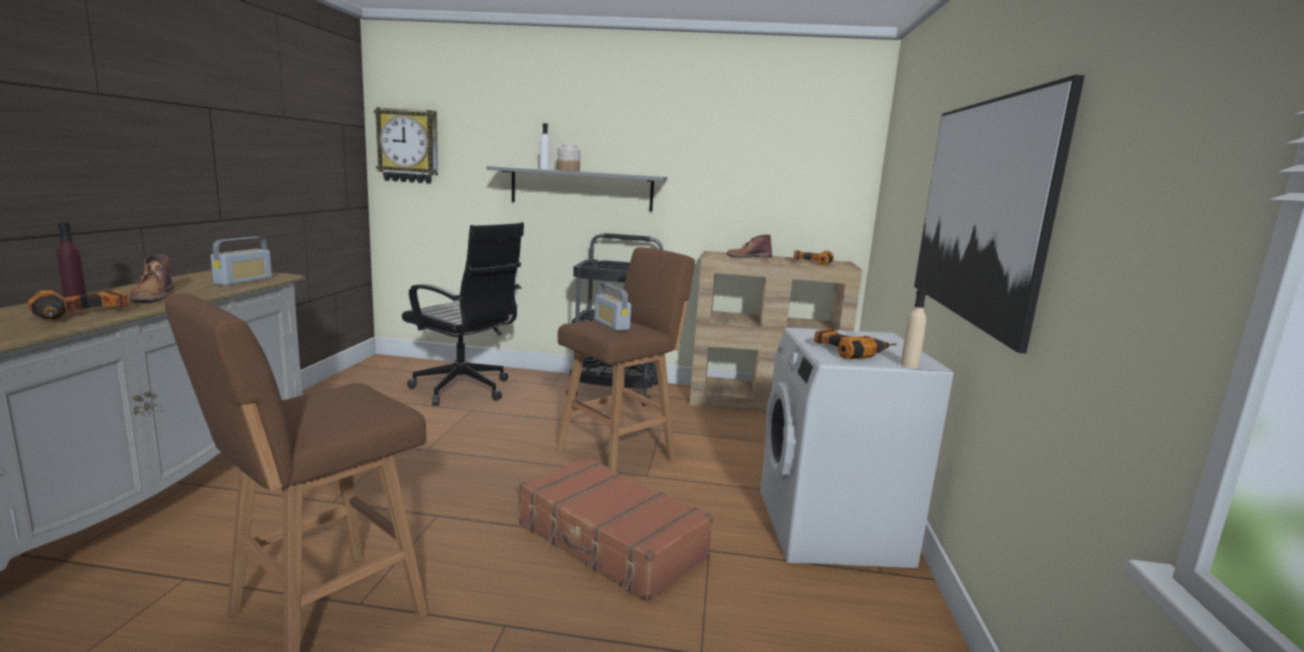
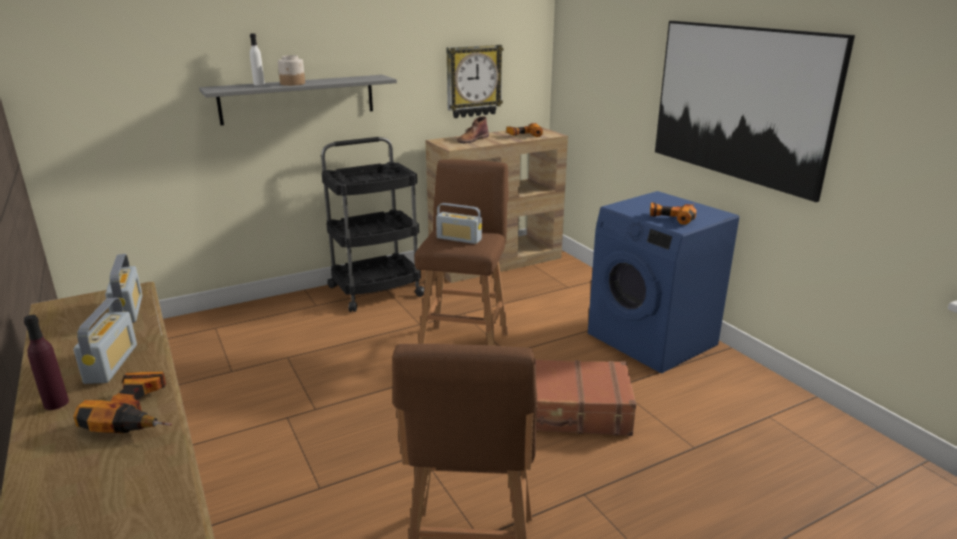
camera: 35 degrees left, 10 degrees up
(152, 295) = (111, 364): brown boot -> radio
(408, 146) = (67, 78): wall clock -> wall clock (473, 81)
(465, 390) = (247, 340): black office chair -> none
(828, 525) = (650, 339): white washing machine -> blue washing machine
(909, 365) = (716, 218): beige bottle -> none

